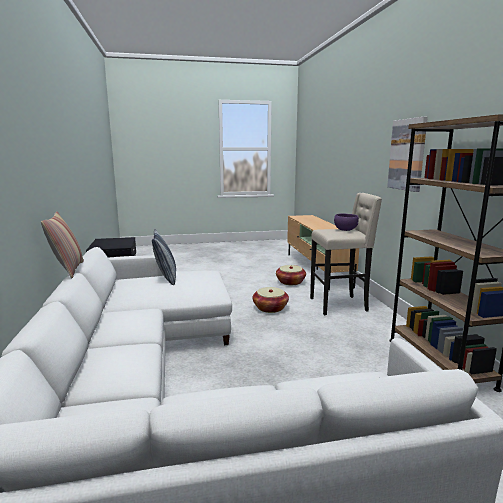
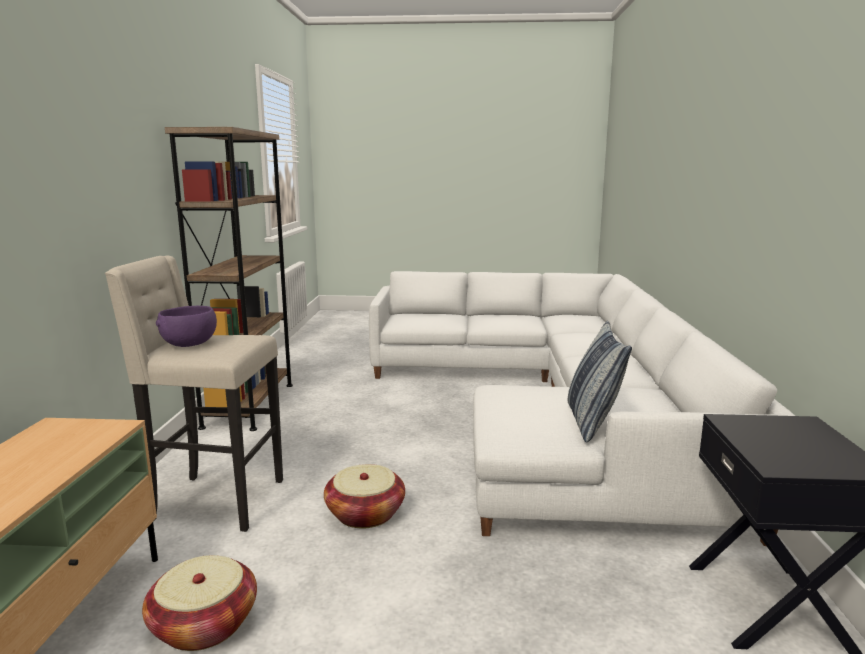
camera: 165 degrees left, 0 degrees up
(68, 270) = (709, 332): pillow -> none
(407, 154) = (104, 171): picture -> none

